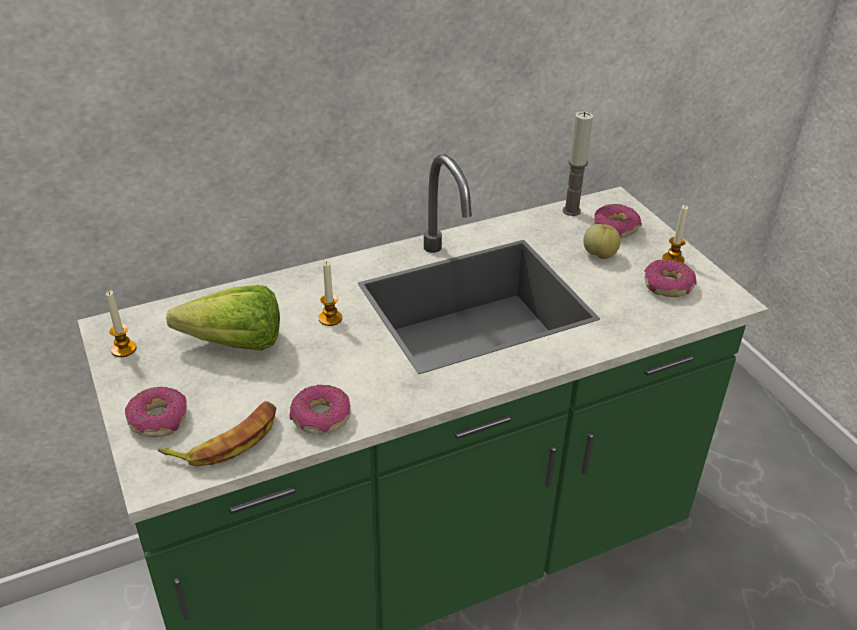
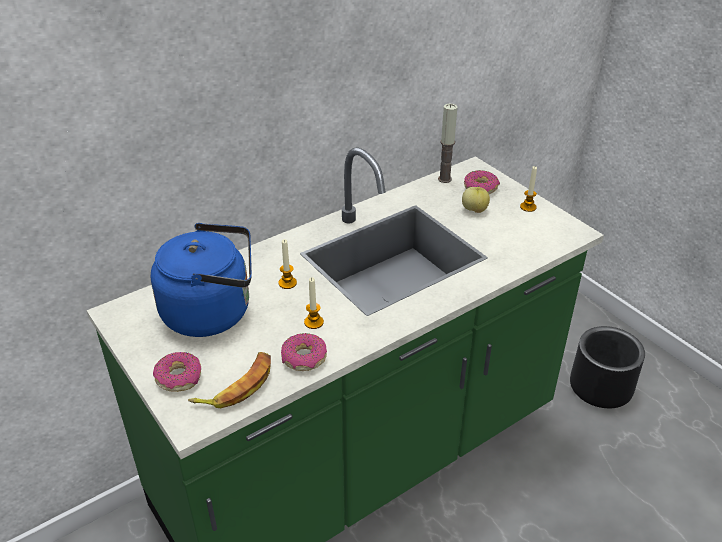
camera: 10 degrees left, 0 degrees up
(123, 349) = (132, 328): candle -> candle (313, 322)
(226, 342) = (213, 312): lettuce -> blue kettle
(668, 286) = (530, 227): donut -> none
(760, 512) = (600, 387): none -> black planter

